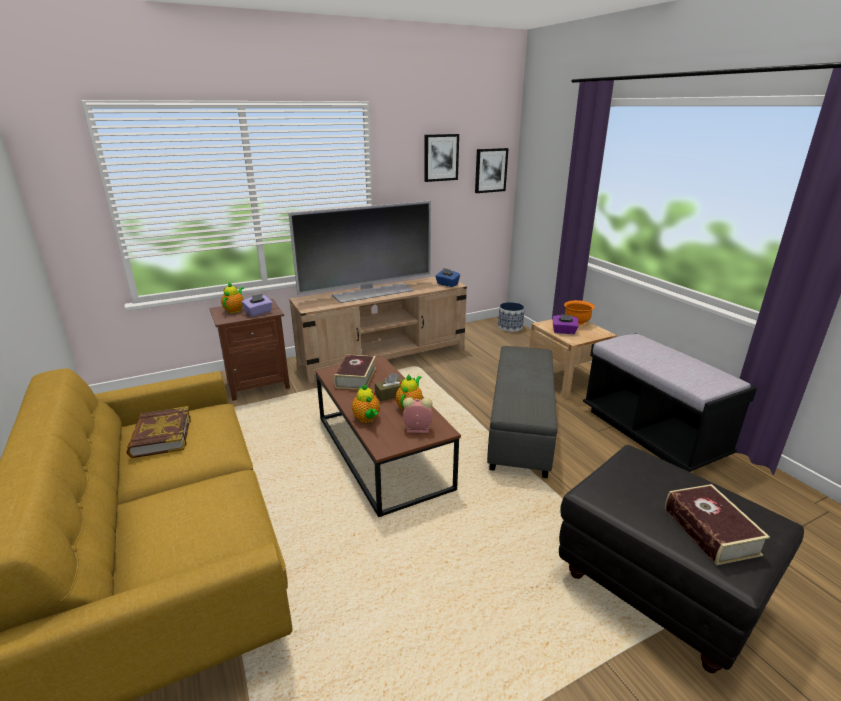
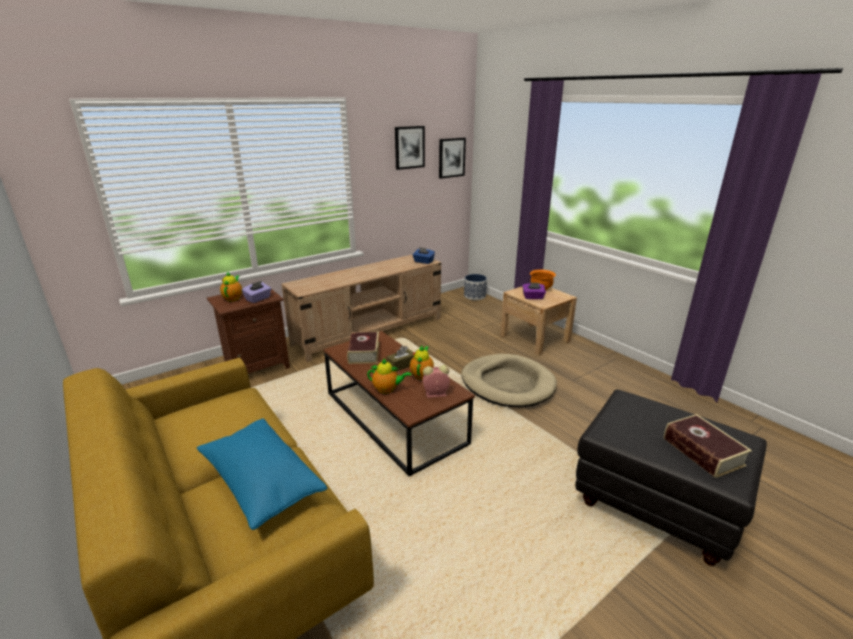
camera: 10 degrees left, 0 degrees up
(161, 436) = (199, 425): book -> none
(198, 502) = (261, 482): none -> blue pillow
(367, 419) = (387, 389): teapot -> teapot turned 45 degrees counterclockwise
(372, 292) = (358, 273): television -> none
(519, 427) = (507, 384): grey ottoman -> beige dog bed
(651, 432) = (616, 377): black bench -> none

